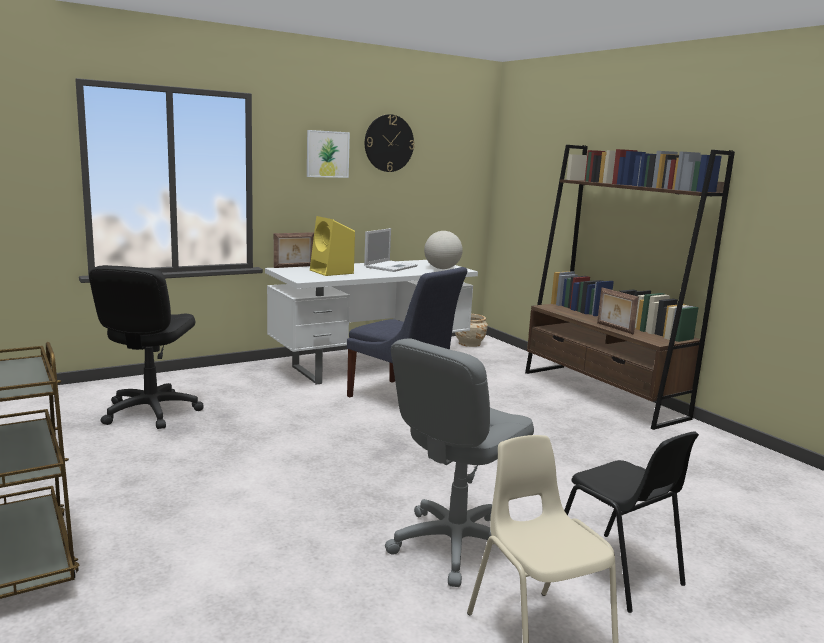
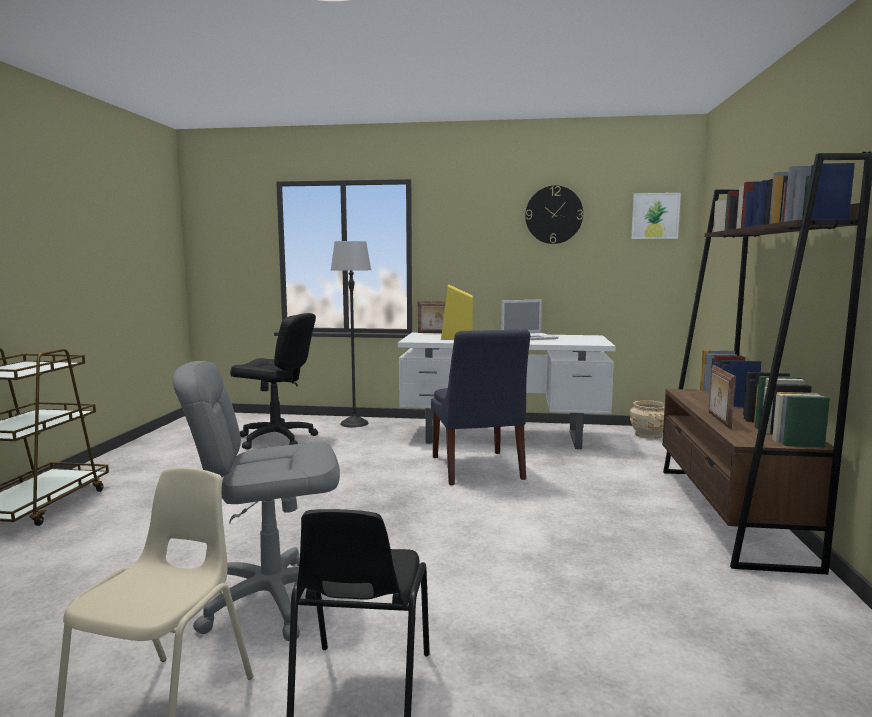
camera: 40 degrees right, 5 degrees down
(150, 411) = (276, 439): black office chair -> black office chair turned 120 degrees counterclockwise
(203, 377) = (354, 423): none -> floor lamp
(327, 154) = (485, 229): picture -> picture (655, 216)
(442, 268) = (579, 341): globe -> none

